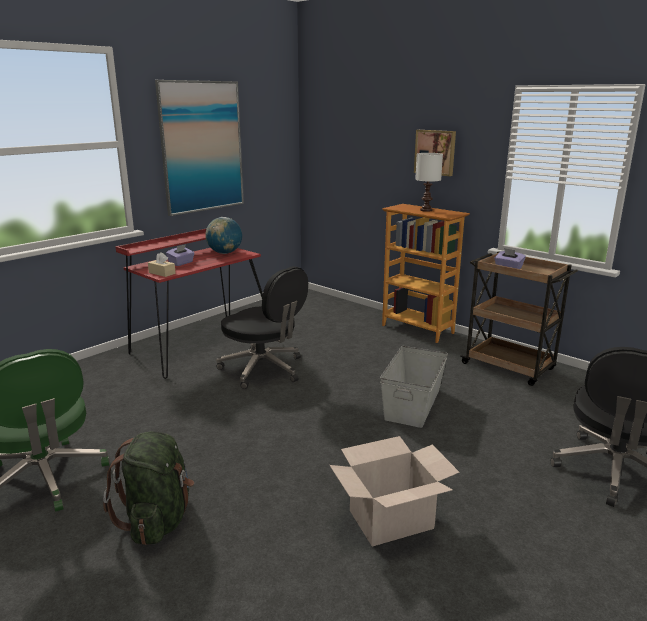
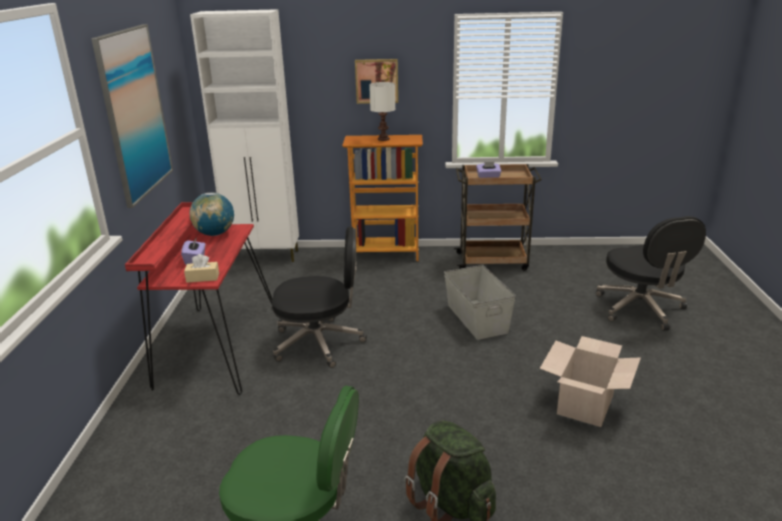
camera: 40 degrees left, 5 degrees up
(324, 301) = (265, 256): none -> white cabinet

